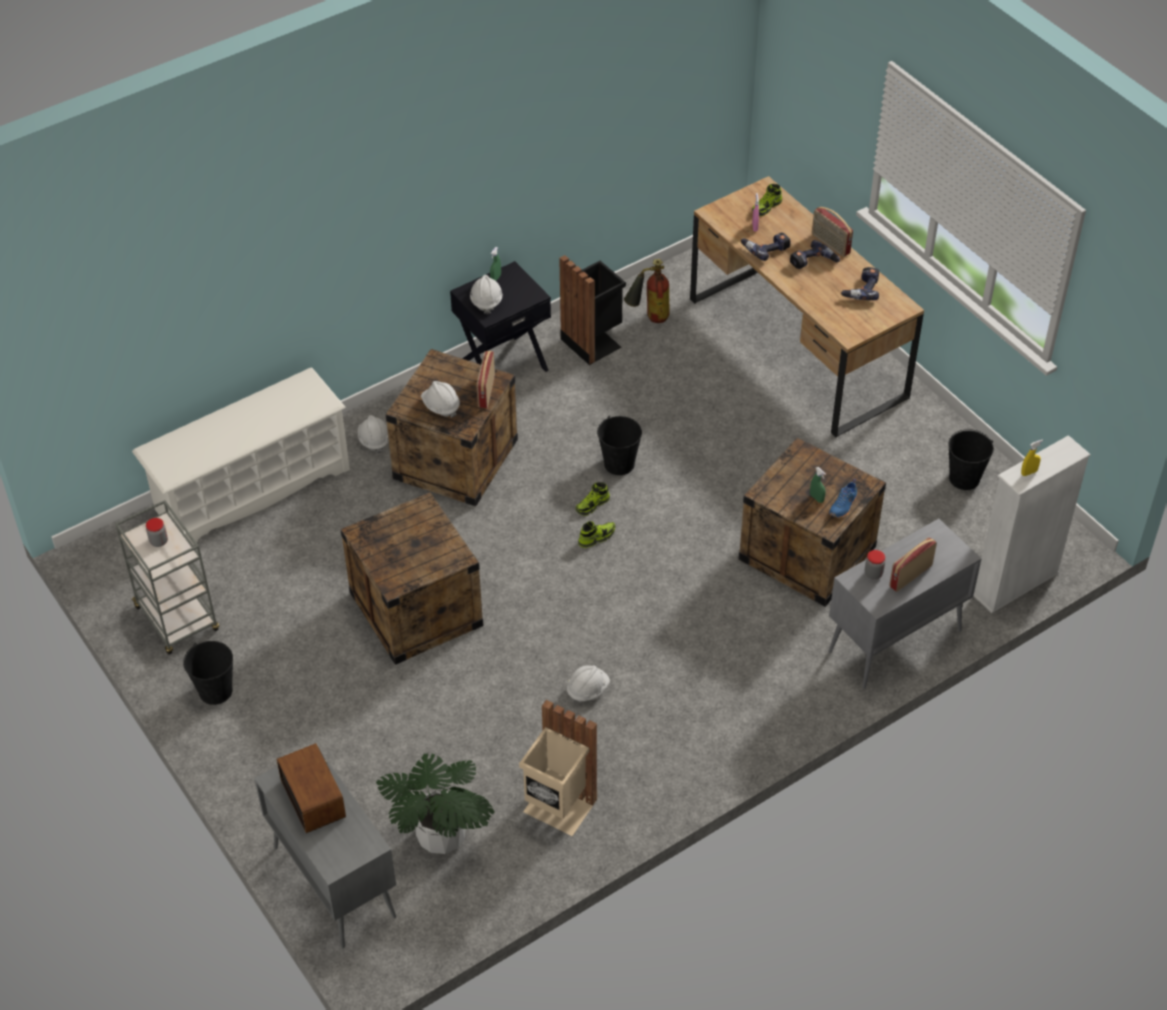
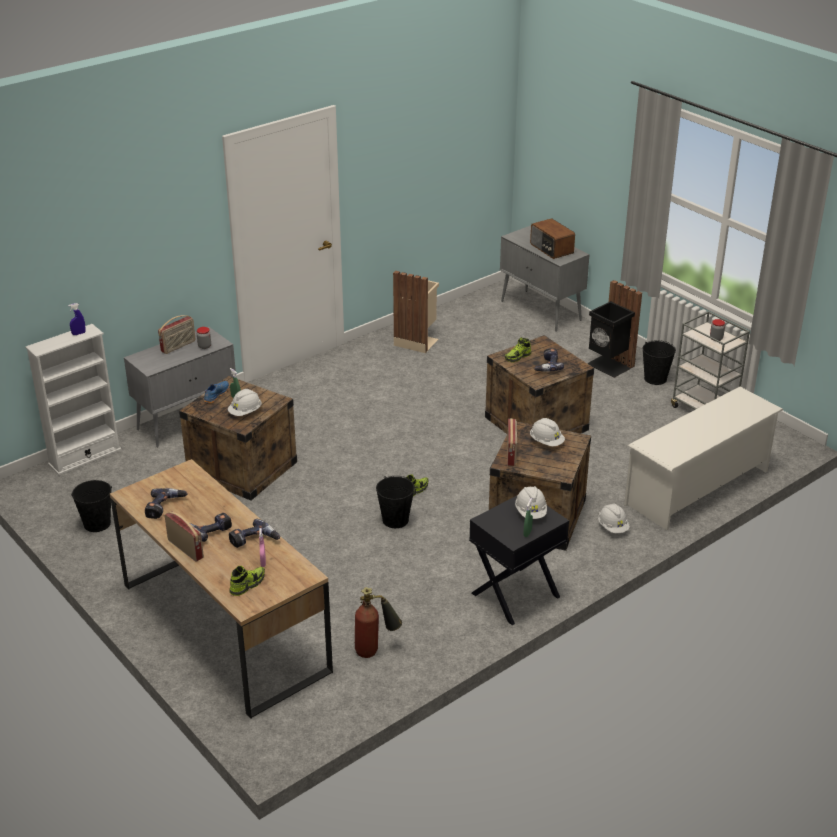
camera: 175 degrees right, 15 degrees down
(402, 536) = (547, 366): none -> power drill
(441, 835) = (485, 329): potted plant -> none
(587, 689) = (405, 390): white hard hat -> white hard hat (245, 412)
(593, 341) = (431, 622): black trash can -> black trash can (609, 366)
(596, 537) = (409, 470): shoe -> shoe (517, 357)
(1029, 472) = (78, 333): yellow spray bottle -> blue spray bottle

